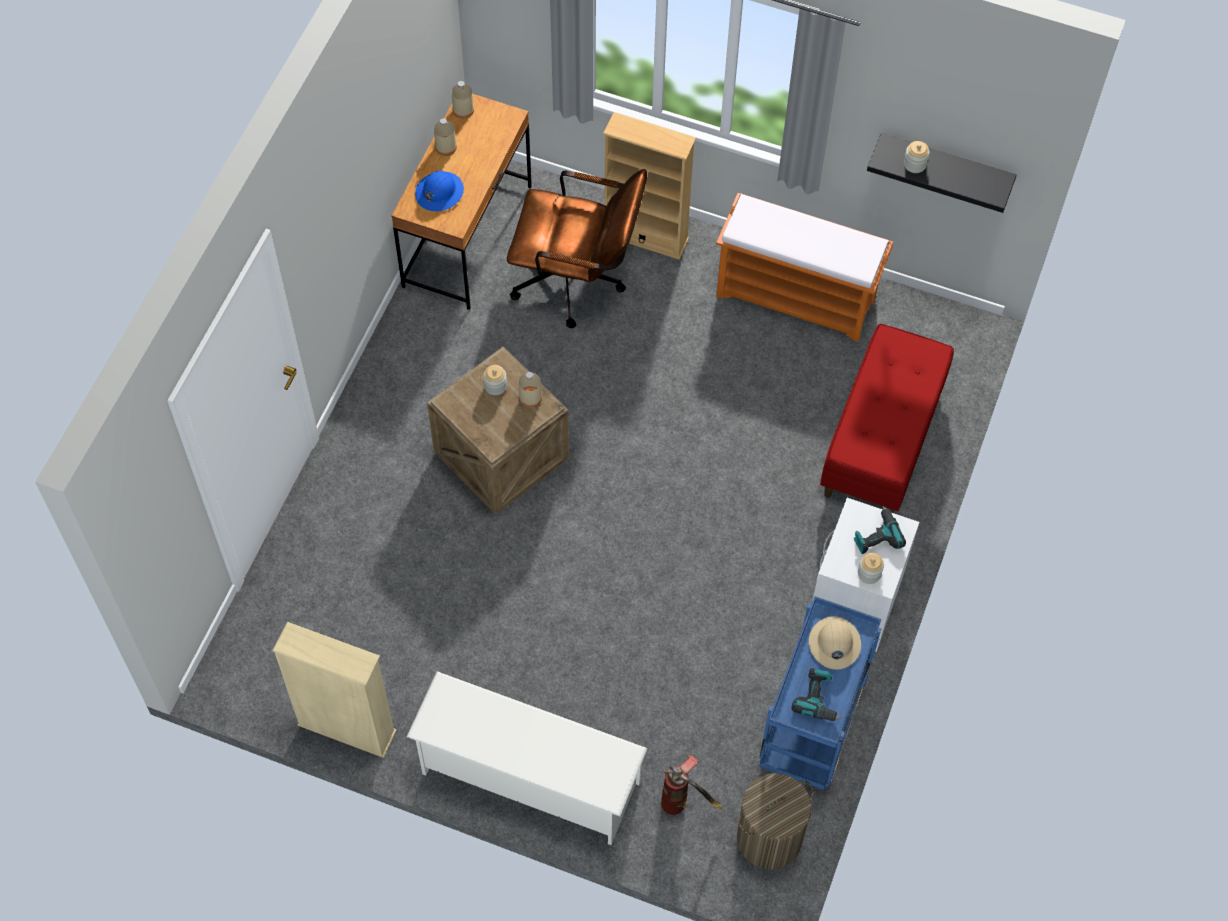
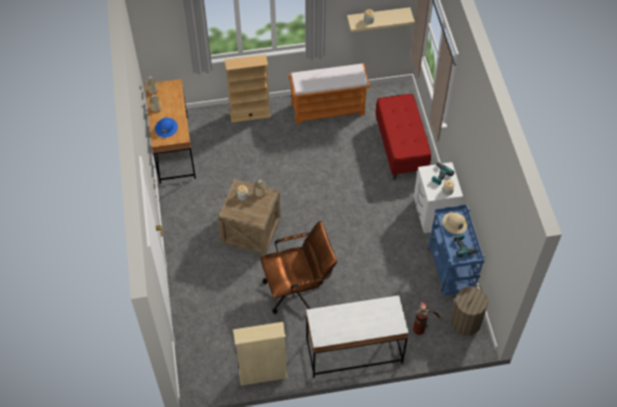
camera: 30 degrees left, 5 degrees down
(529, 778) = (354, 352): white shoe rack -> white desk
(577, 282) = (234, 146): brown office chair -> brown office chair (298, 290)
(945, 166) = (378, 18): black shelf -> beige shelf

